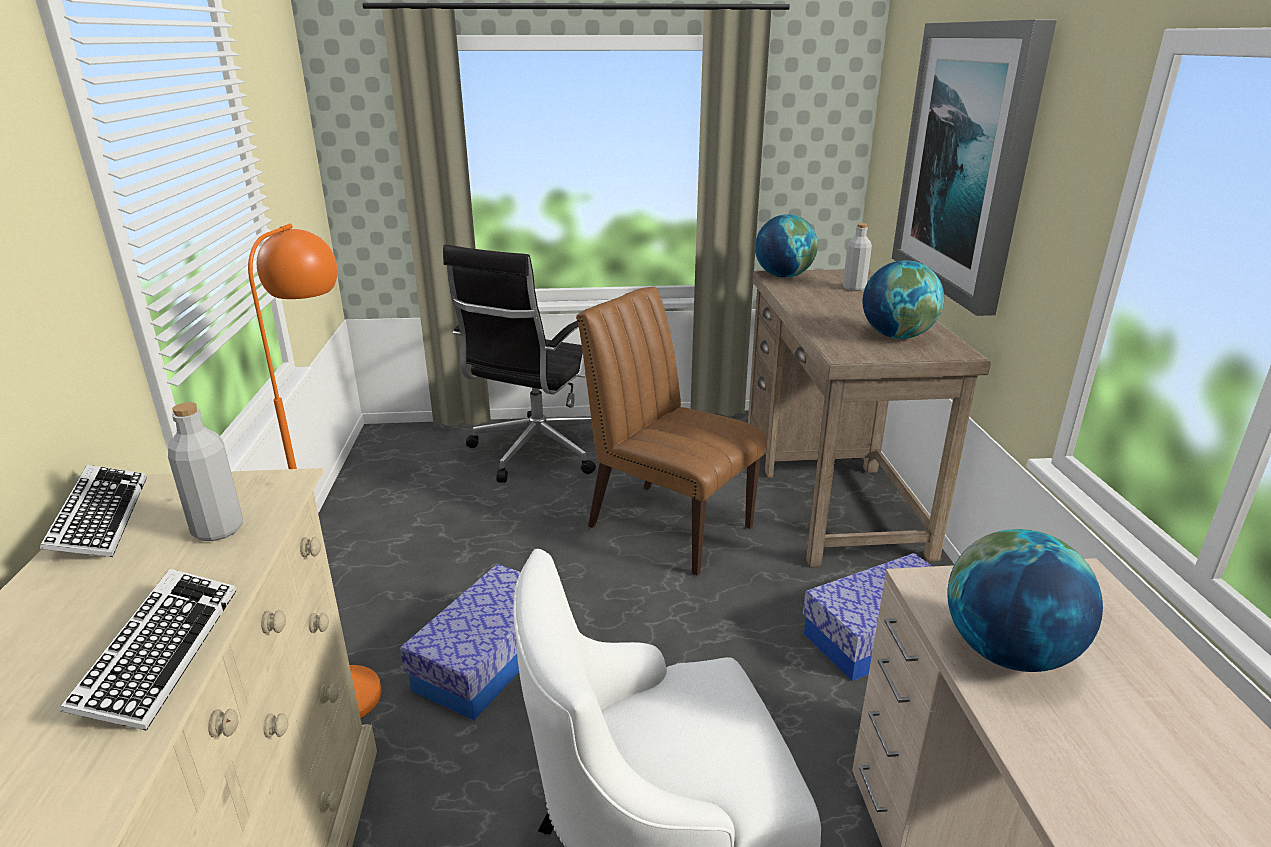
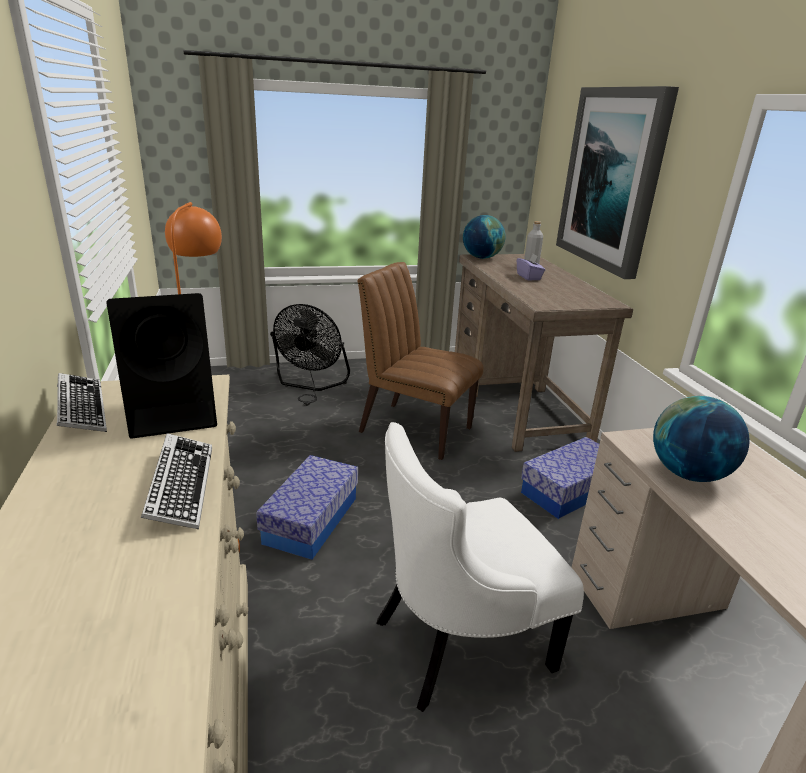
camera: 10 degrees left, 0 degrees up
(218, 529) = (176, 413): grey bottle -> black speaker
(535, 452) = (307, 384): black office chair -> black fan
(843, 307) = (529, 277): none -> purple tissue box
(897, 336) = (570, 294): globe -> none

